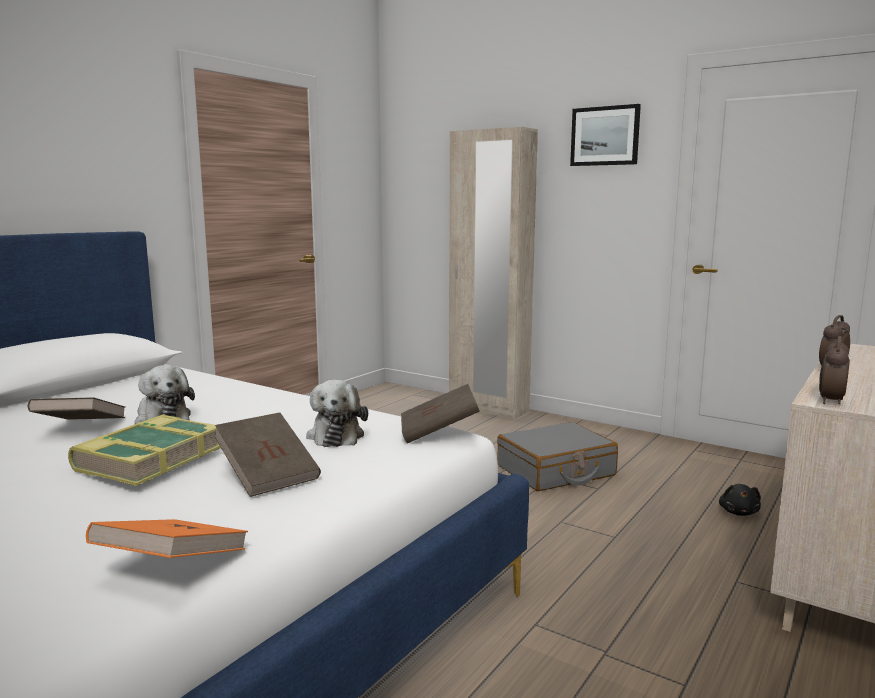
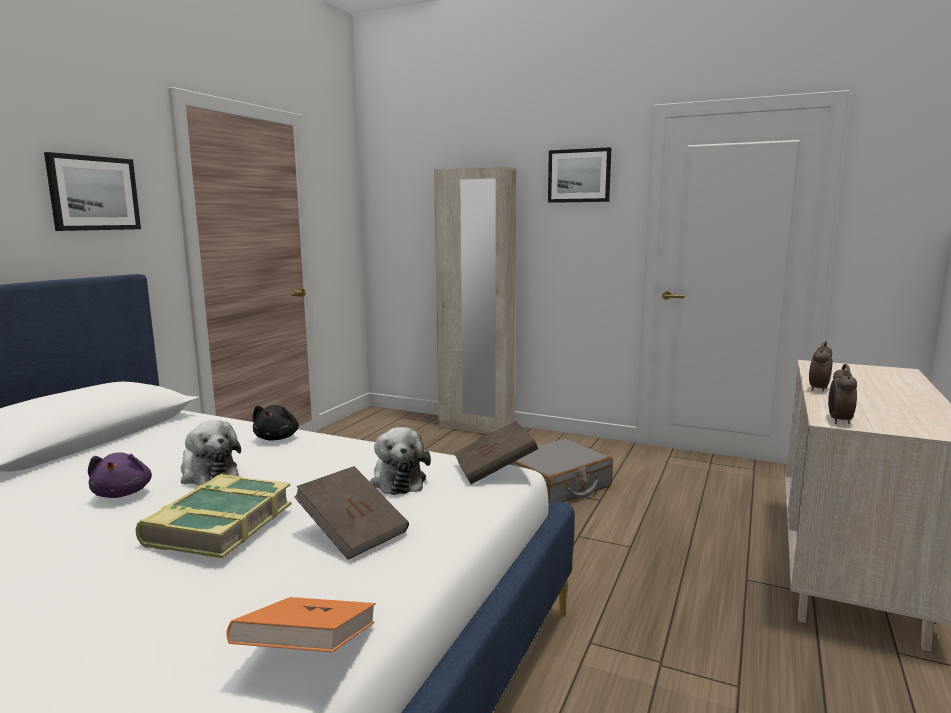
camera: 10 degrees left, 0 degrees up
(81, 429) = (123, 493): brown book -> purple plush toy
(99, 152) = (94, 193): none -> picture
(738, 512) = (725, 513): black plush toy -> black plush toy (277, 438)

